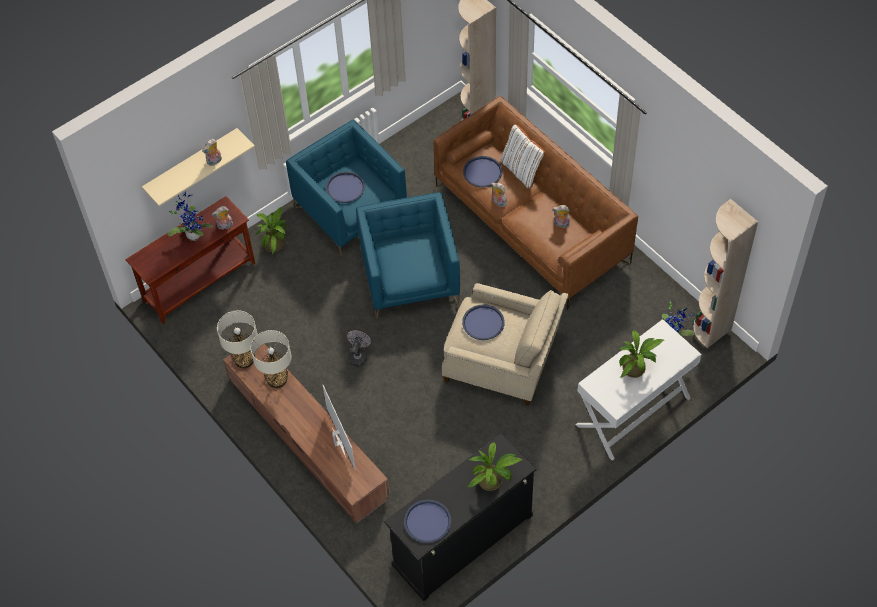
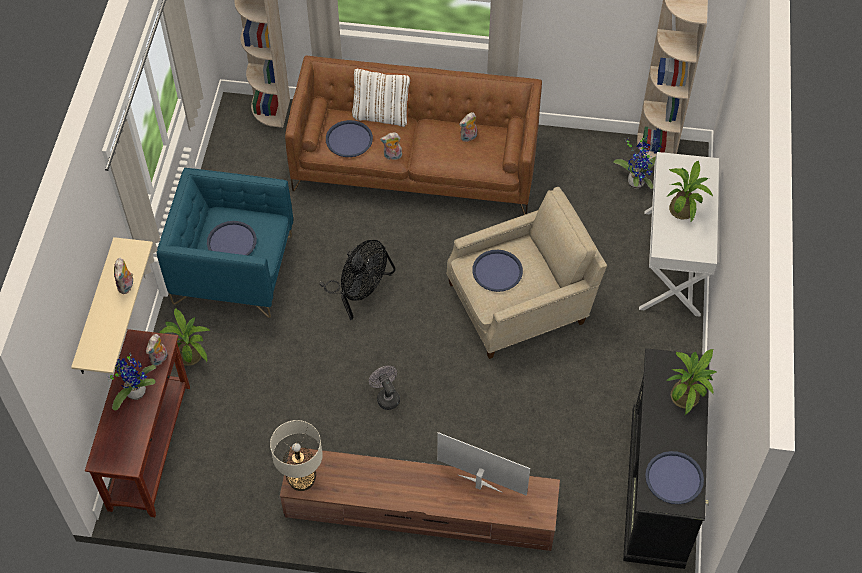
camera: 45 degrees left, 0 degrees up
(277, 379) = (355, 472): table lamp -> none
(410, 279) = (358, 291): blue armchair -> black fan

